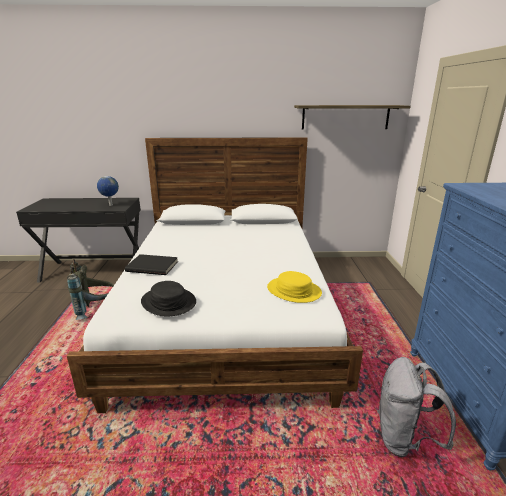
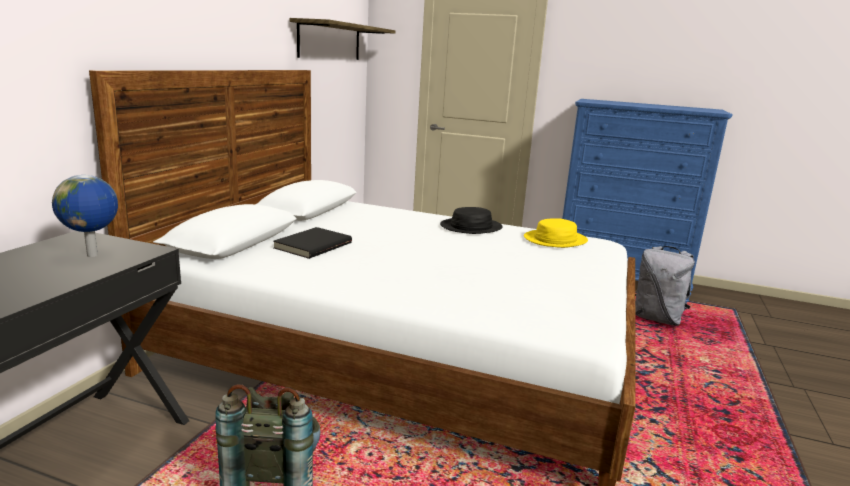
camera: 70 degrees left, 5 degrees down
(152, 266) = (434, 288): black book -> black book (312, 245)
(168, 302) = (567, 292): black hat -> black hat (471, 227)

